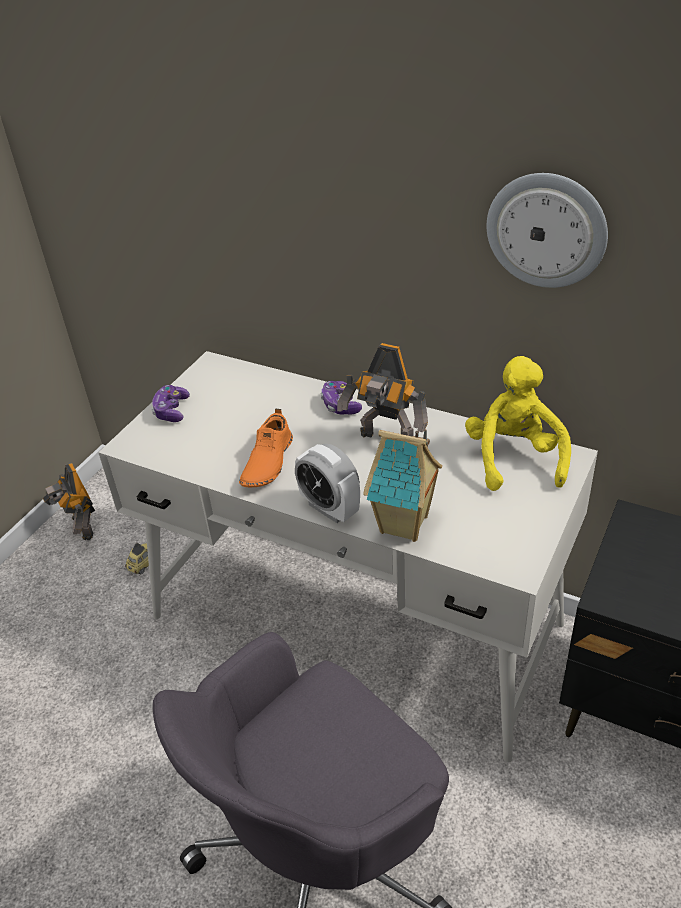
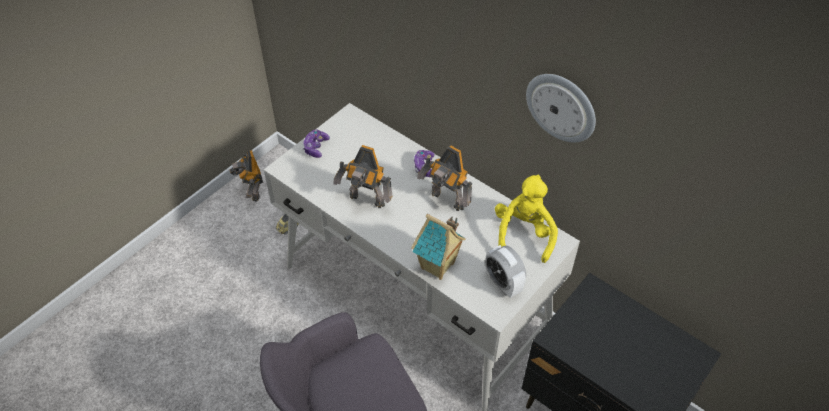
camera: 10 degrees right, 10 degrees up
(267, 462) = (366, 201): orange shoe -> toy robot
(329, 508) = (395, 244): alarm clock -> alarm clock (503, 283)

